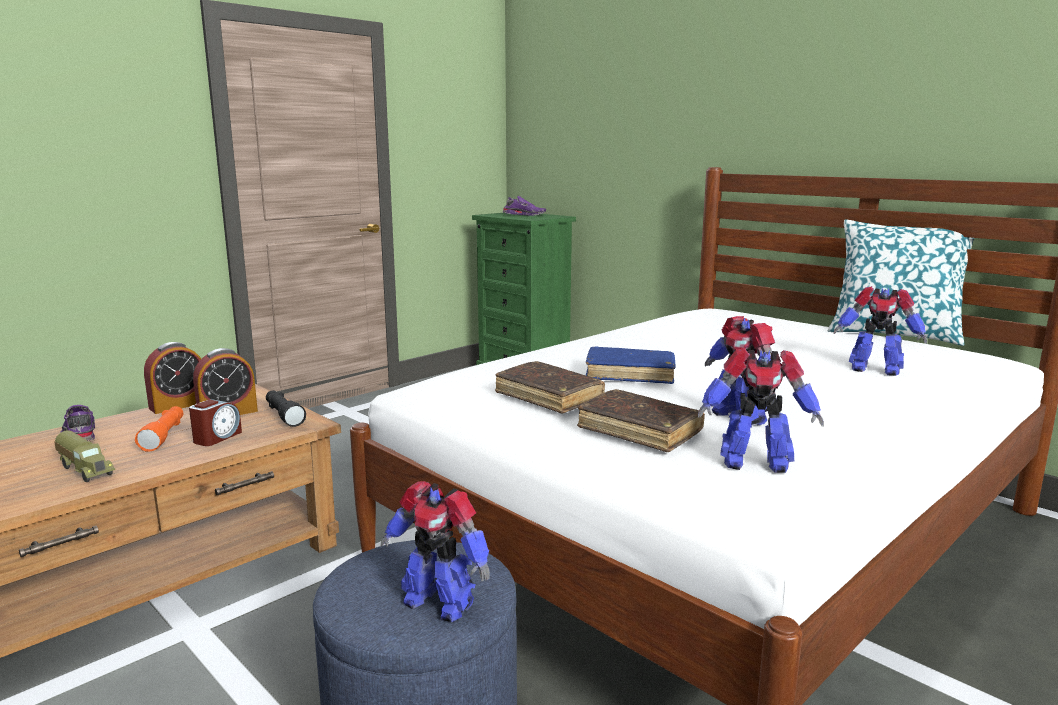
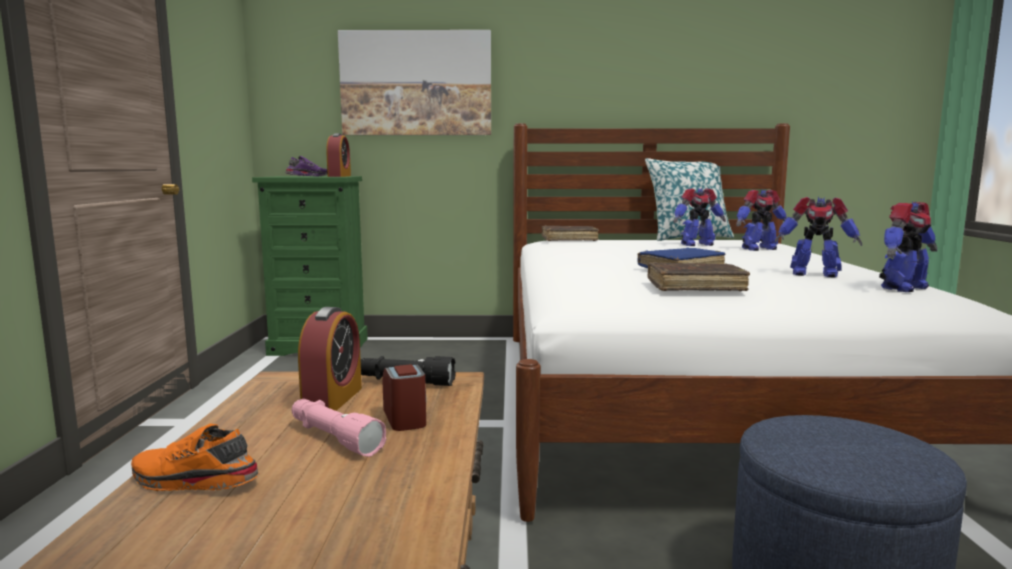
camera: 45 degrees left, 5 degrees down
(79, 434) = (192, 482): purple shoe -> orange shoe
(86, 470) = (360, 501): toy truck -> none
(164, 436) = (333, 438): orange flashlight -> pink flashlight
(179, 405) = (234, 412): alarm clock -> alarm clock (339, 176)
(438, 602) = (895, 446): toy robot -> toy robot (696, 244)
(628, 121) = (416, 84): none -> picture
(639, 431) = (810, 289): brown book -> brown book (569, 239)

